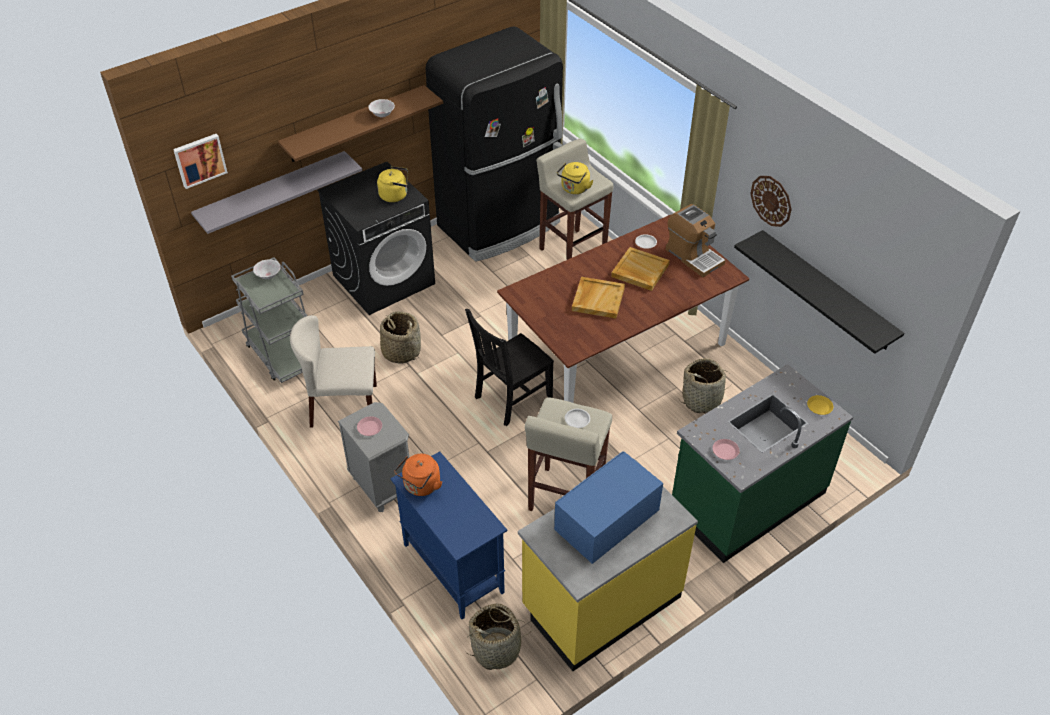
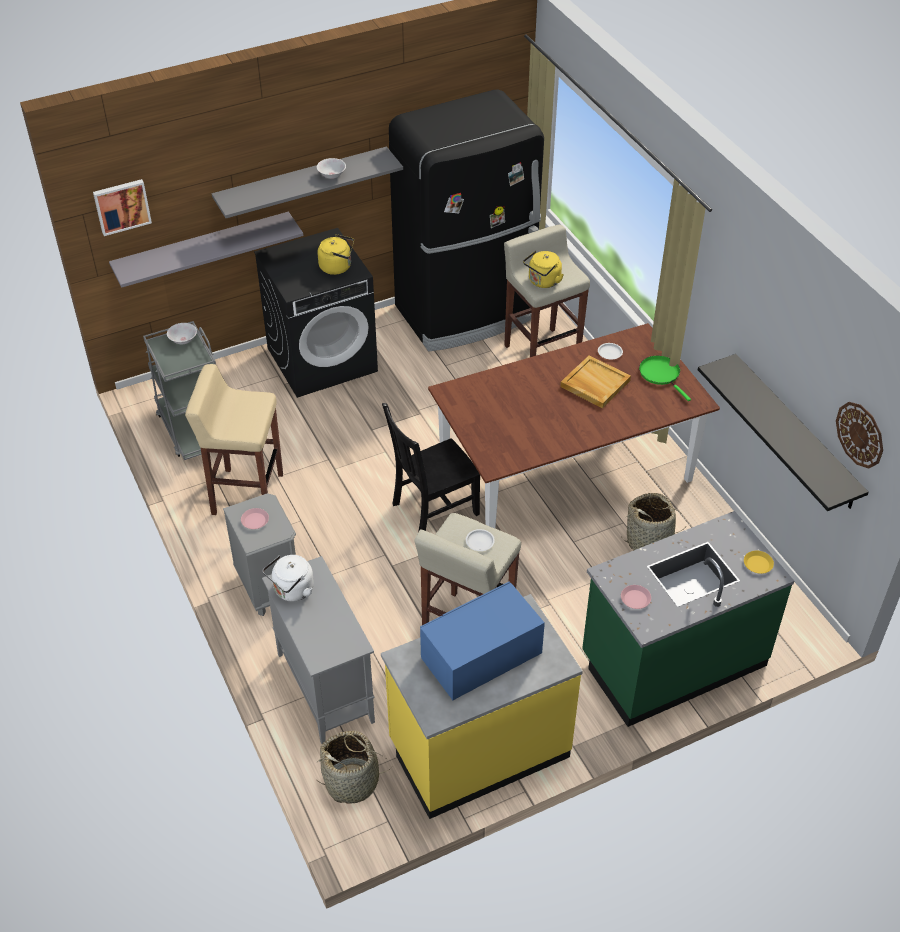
camera: 10 degrees right, 0 degrees up
(343, 405) = (246, 494): beige chair -> beige stool
(354, 124) = (302, 182): brown shelf -> grey shelf
(401, 351) = (323, 442): basket -> none
(420, 486) = (292, 591): orange kettle -> white kettle
(452, 567) = (324, 686): blue cabinet -> grey cabinet
(598, 299) = (538, 410): beige tray -> none
(693, 256) = (661, 374): coffee machine -> green frying pan
(771, 200) = (745, 321): wall clock -> wall clock (860, 434)

